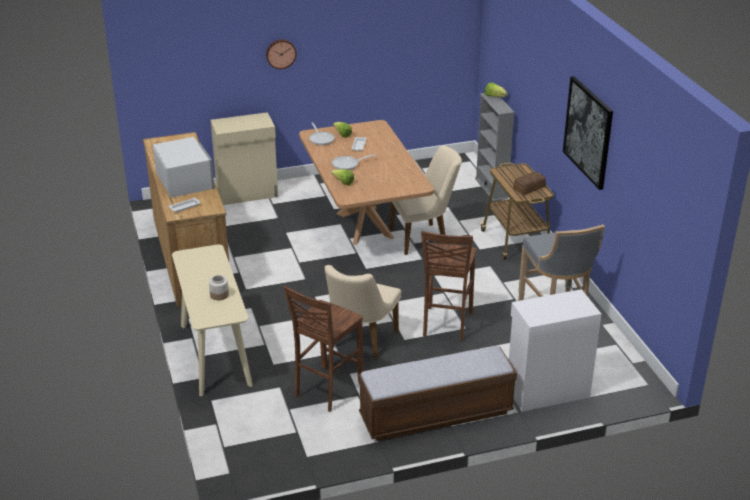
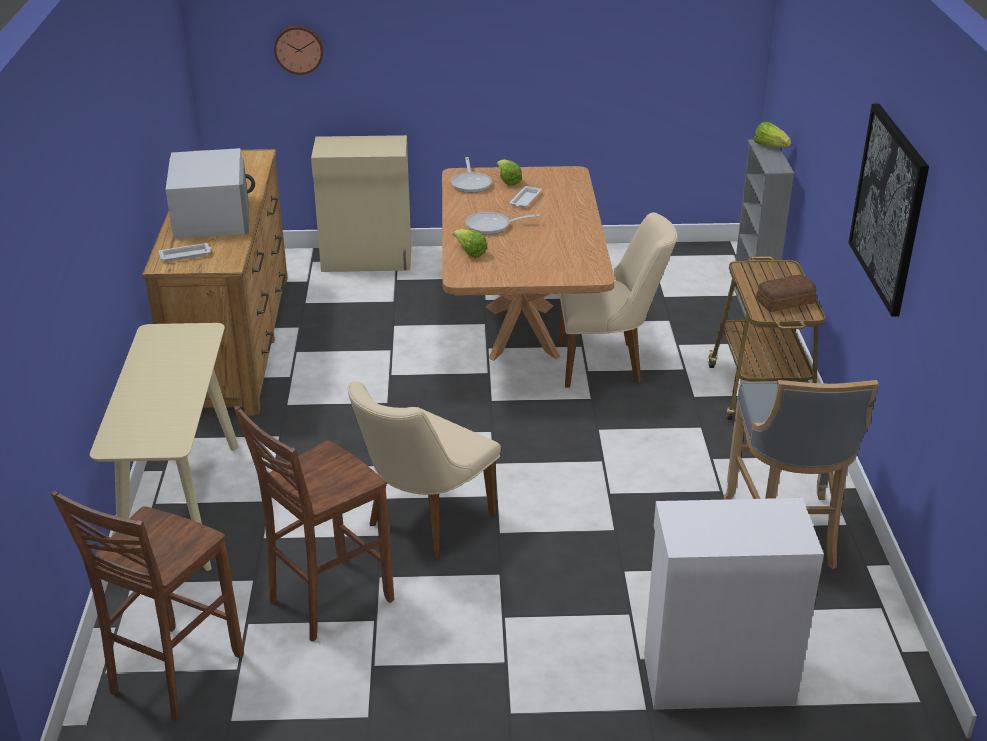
camera: 15 degrees right, 0 degrees up
(219, 295) = (167, 406): jar -> none
(280, 53) = (430, 41): wall clock -> wall clock (299, 49)
(436, 415) = (493, 684): bench -> none
(445, 325) = (582, 518): brown stool -> brown stool (172, 674)

